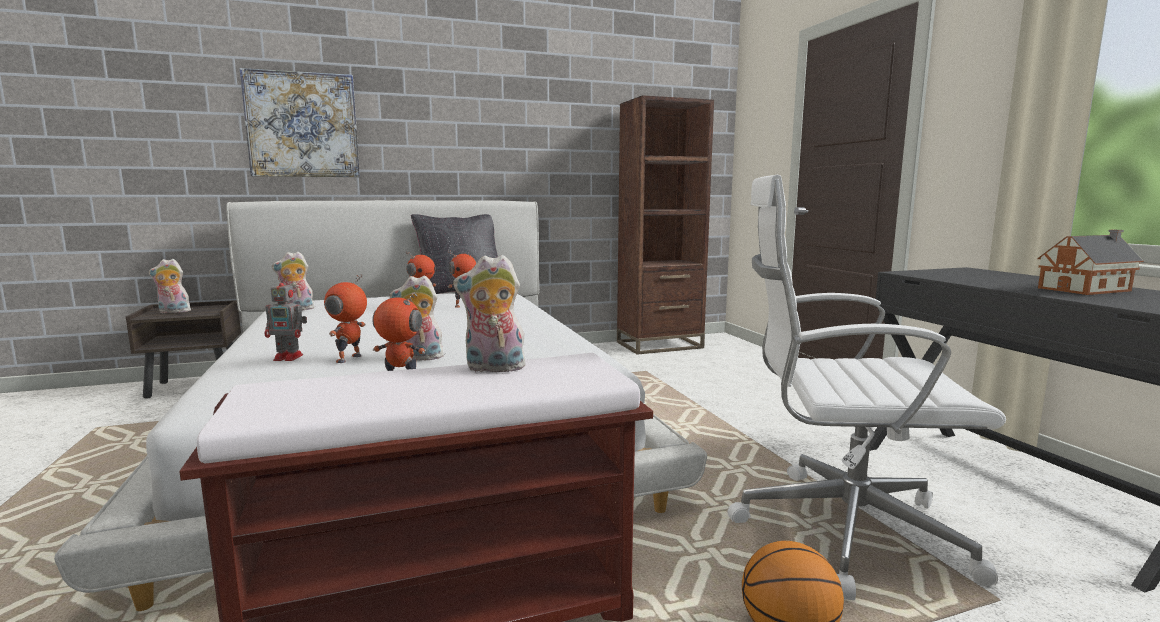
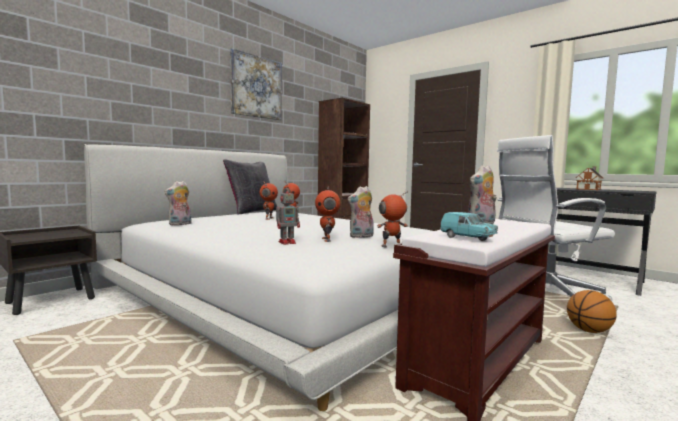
camera: 30 degrees left, 5 degrees down
(173, 312) = (36, 236): plush toy -> none
(298, 402) = (467, 238): none -> turquoise toy car
(302, 125) = (135, 90): picture -> picture (256, 87)

